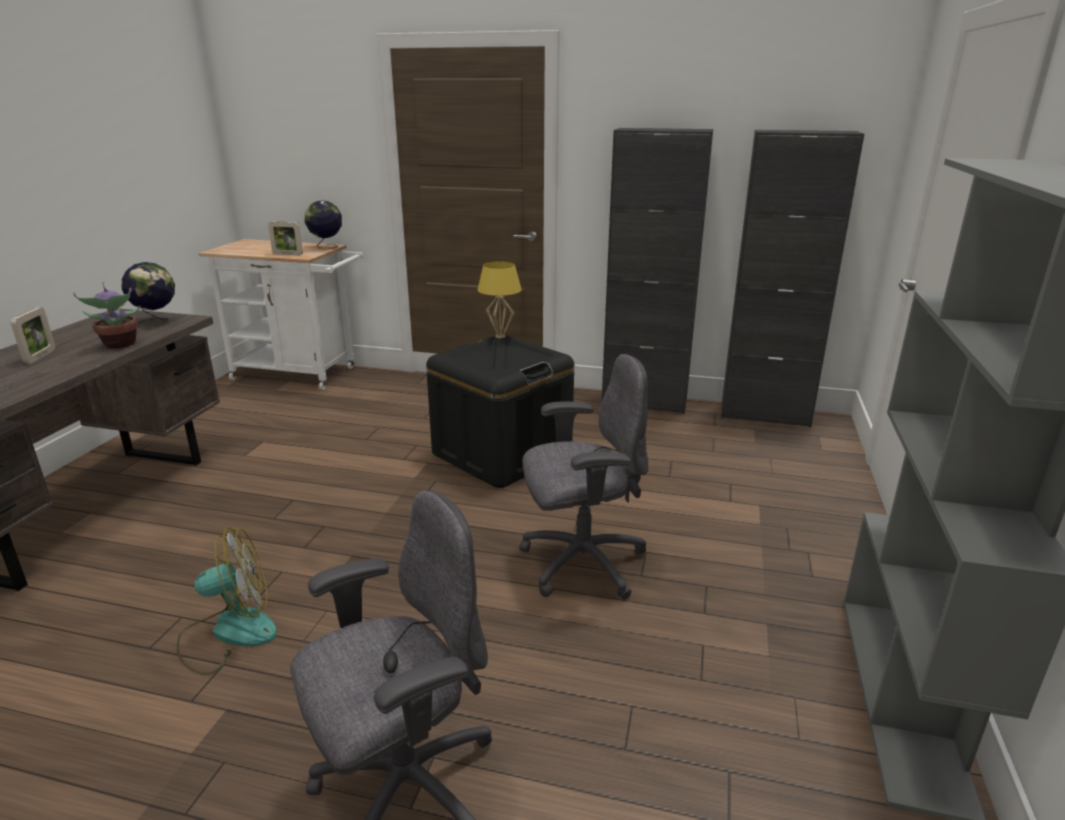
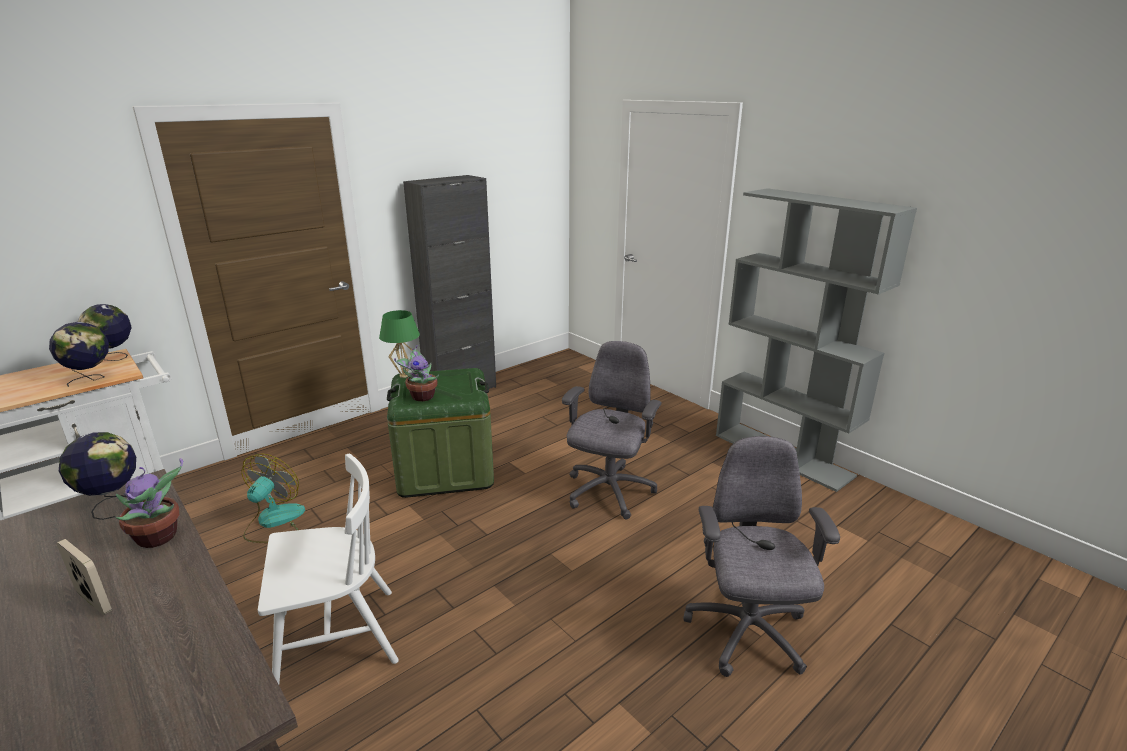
camera: 55 degrees left, 0 degrees up
(228, 633) = (528, 682): fan -> fan (274, 522)
(232, 510) = (335, 638): none -> white chair
(287, 254) = (91, 379): picture frame -> globe
(474, 356) = (421, 396): none -> potted plant
(500, 336) = (404, 376): yellow table lamp -> green table lamp
(502, 453) = (445, 469): black storage box -> green storage box
(764, 415) = (534, 367): black cabinet -> none

